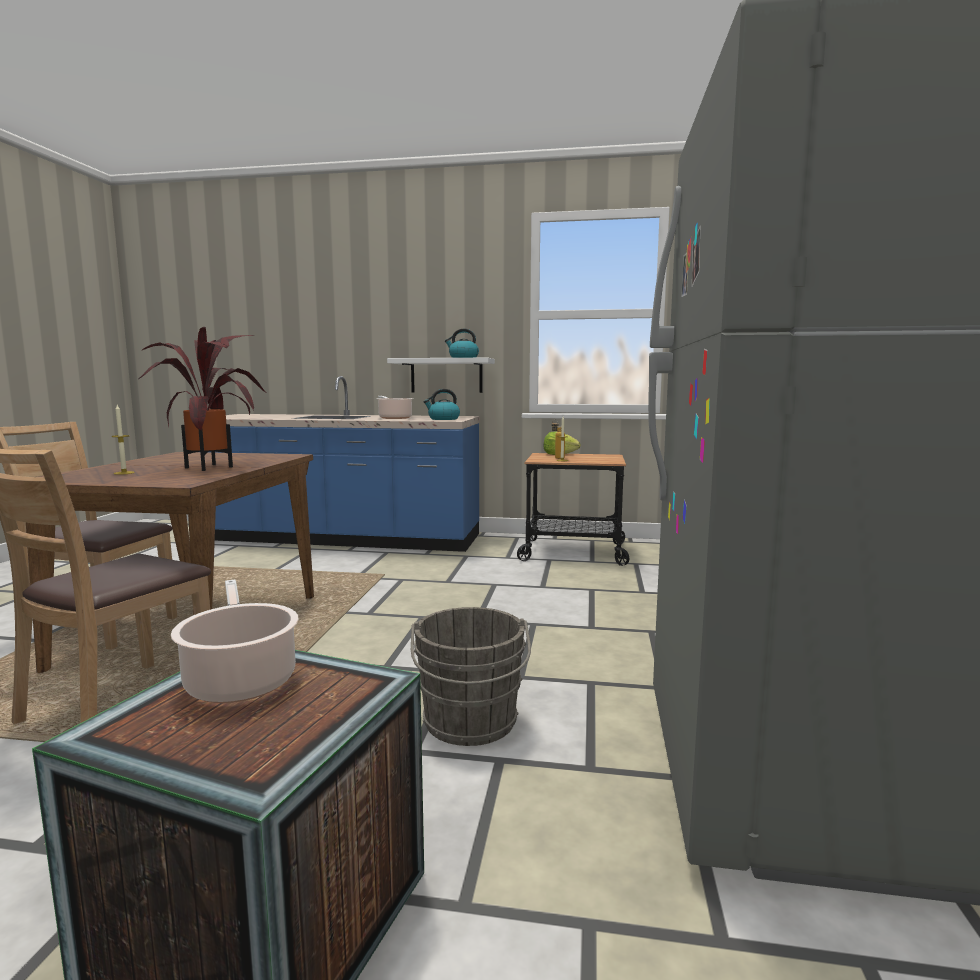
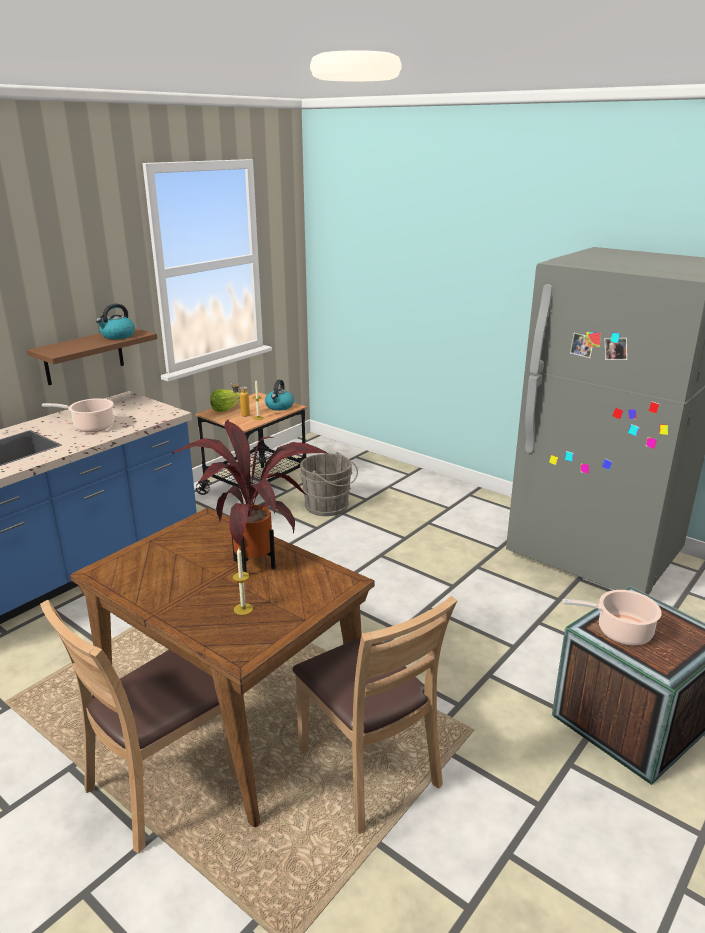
camera: 60 degrees left, 15 degrees up
(443, 419) = (148, 412): kettle -> kettle (279, 407)
(446, 375) = (84, 356): white shelf -> brown shelf
(470, 724) = (497, 620): grey bucket -> grey bucket (329, 507)

